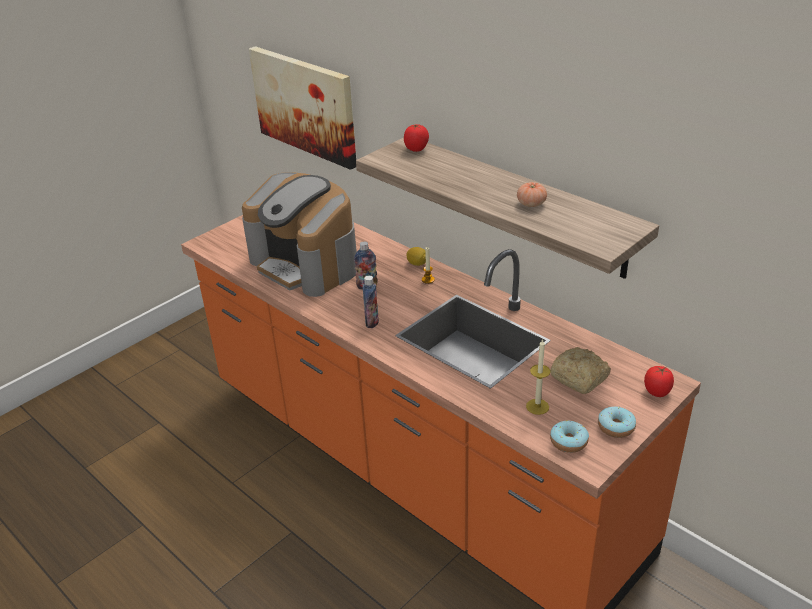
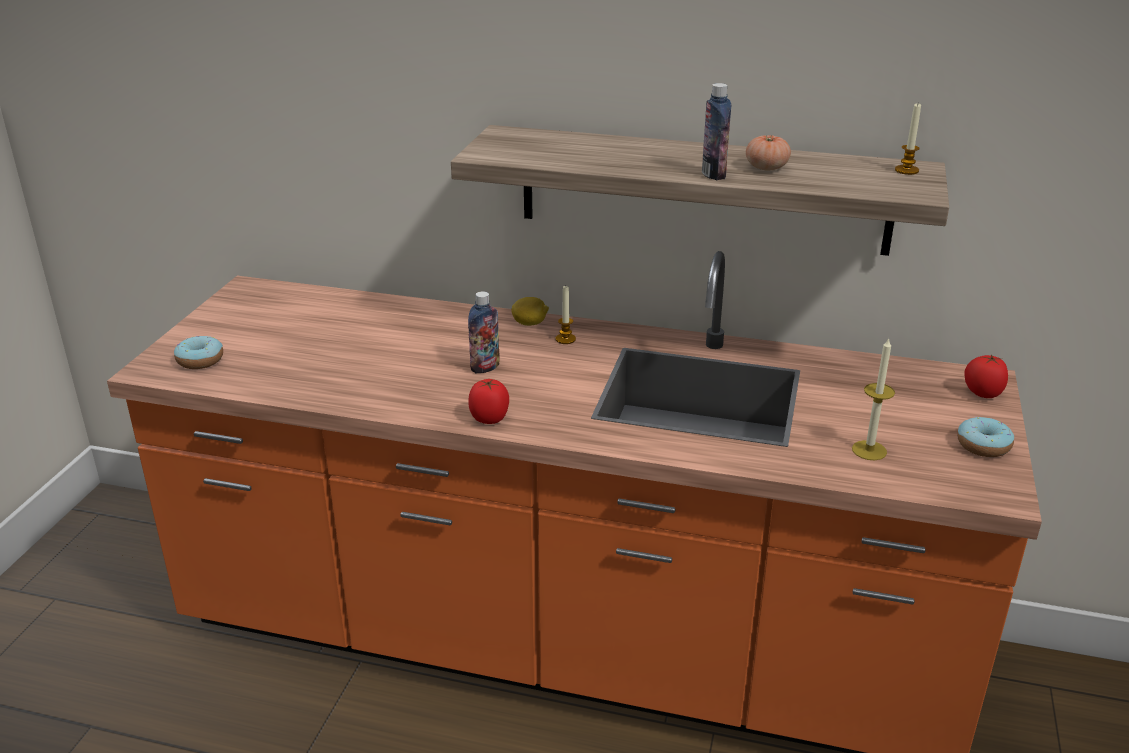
camera: 30 degrees left, 5 degrees down
(305, 105) = (268, 117): picture -> none
(306, 264) = (360, 360): coffee machine -> none
(372, 322) = (540, 410): bottle -> bottle (713, 174)
(416, 149) = (526, 136): tomato -> tomato (490, 419)
(568, 442) = (950, 479): donut -> donut (200, 360)
(579, 379) = (883, 404): bread -> none
(621, 226) = (906, 170): none -> candle

